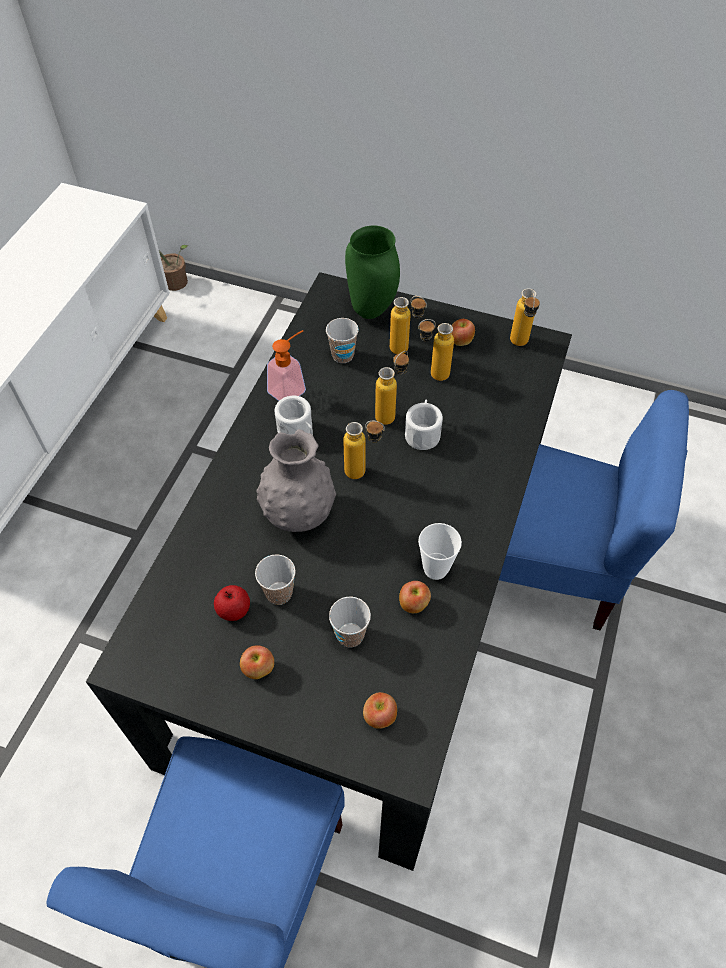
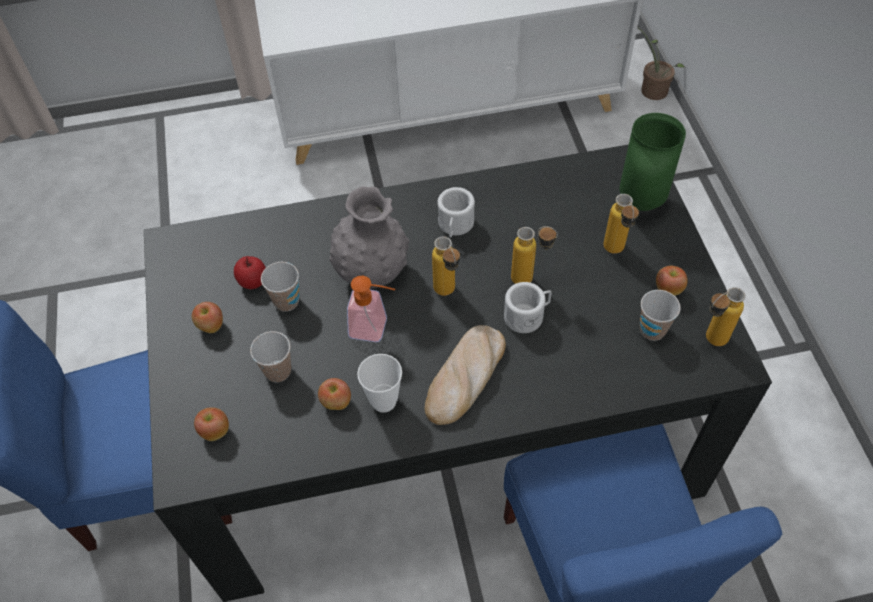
camera: 60 degrees right, 0 degrees up
(291, 388) = (498, 195): soap dispenser -> soap dispenser (375, 329)
(342, 355) = (567, 210): cup -> cup (652, 330)
(432, 375) = (603, 288): bottle -> none
(451, 502) = (465, 377): none -> bread

